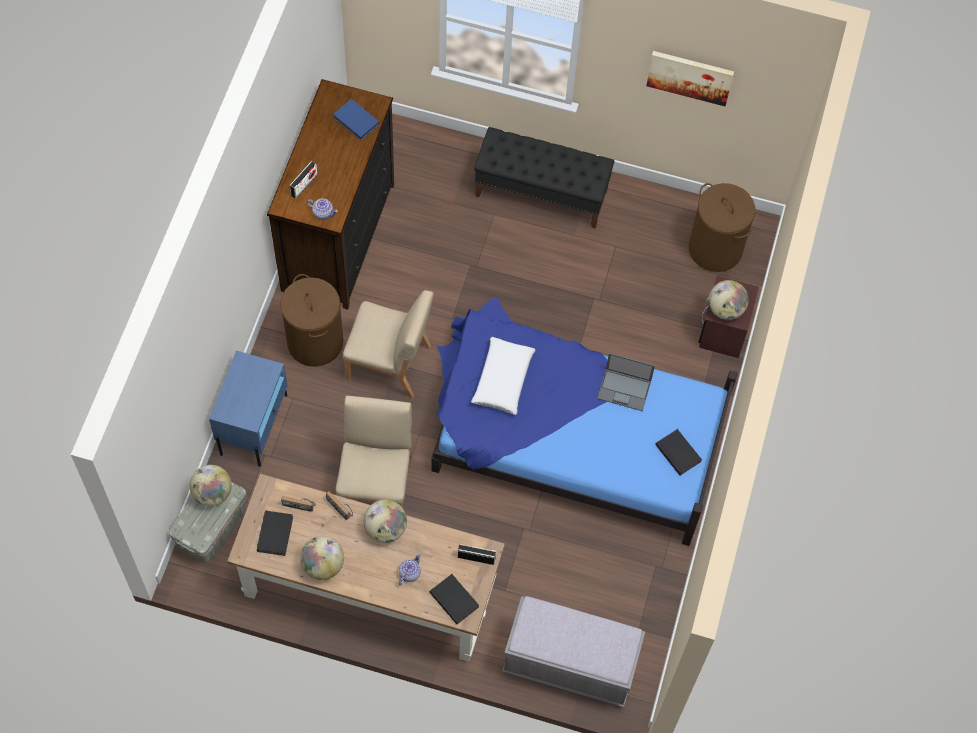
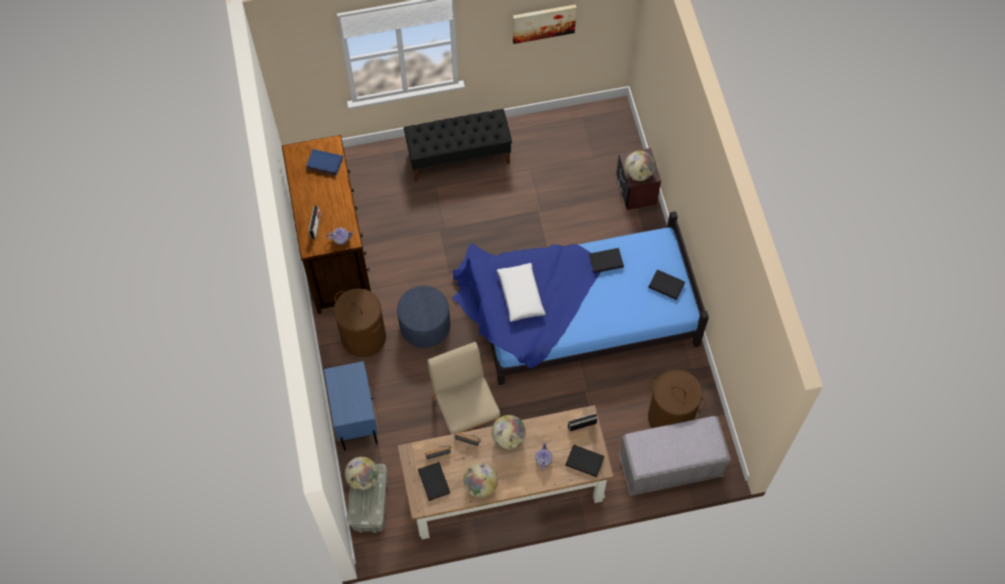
camera: 25 degrees left, 0 degrees up
(389, 363) = (425, 325): beige chair -> blue ottoman
(625, 389) = (606, 260): laptop -> black book
(715, 248) = (597, 138): brown laundry basket -> brown laundry basket (670, 417)

